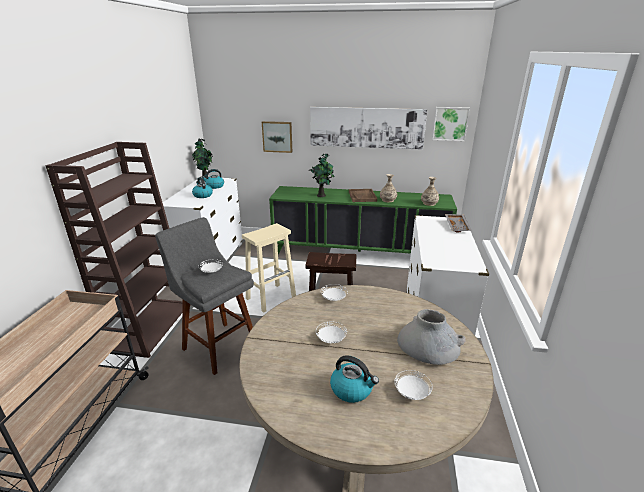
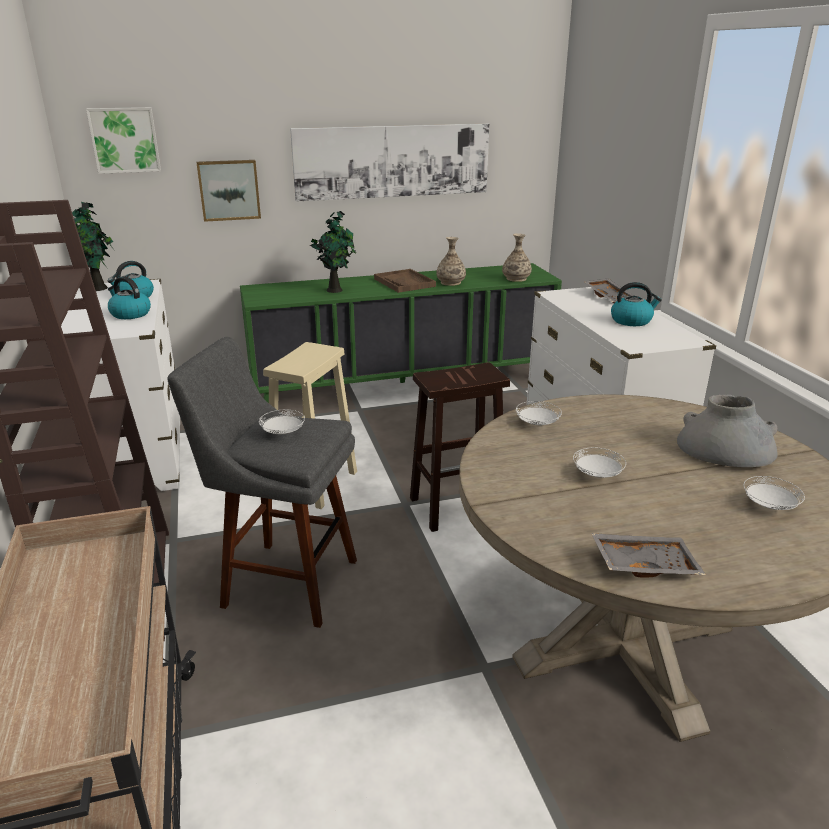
camera: 25 degrees left, 0 degrees up
(293, 402) = (644, 564): none -> grey tray
(352, 389) = (697, 524): kettle -> kettle (631, 321)
(450, 123) = (523, 146): picture -> picture (125, 140)

